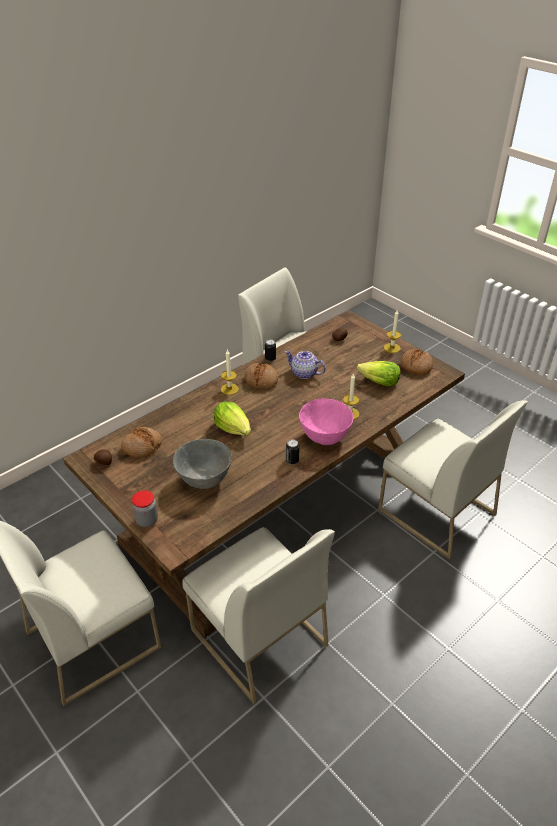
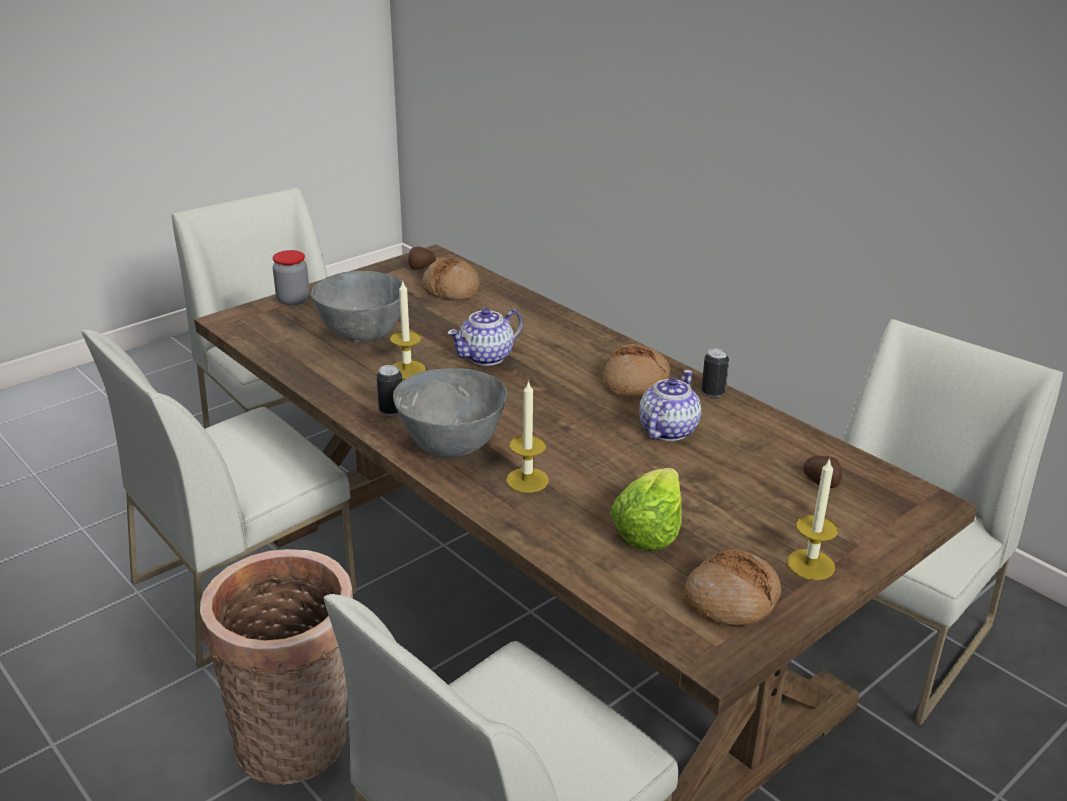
camera: 90 degrees right, 10 degrees down
(229, 389) = (603, 352): candle -> candle (407, 369)
(233, 428) = (487, 357): lettuce -> teapot
(325, 437) = (451, 447): pink bowl -> grey bowl
(375, 589) = (298, 745): none -> basket

